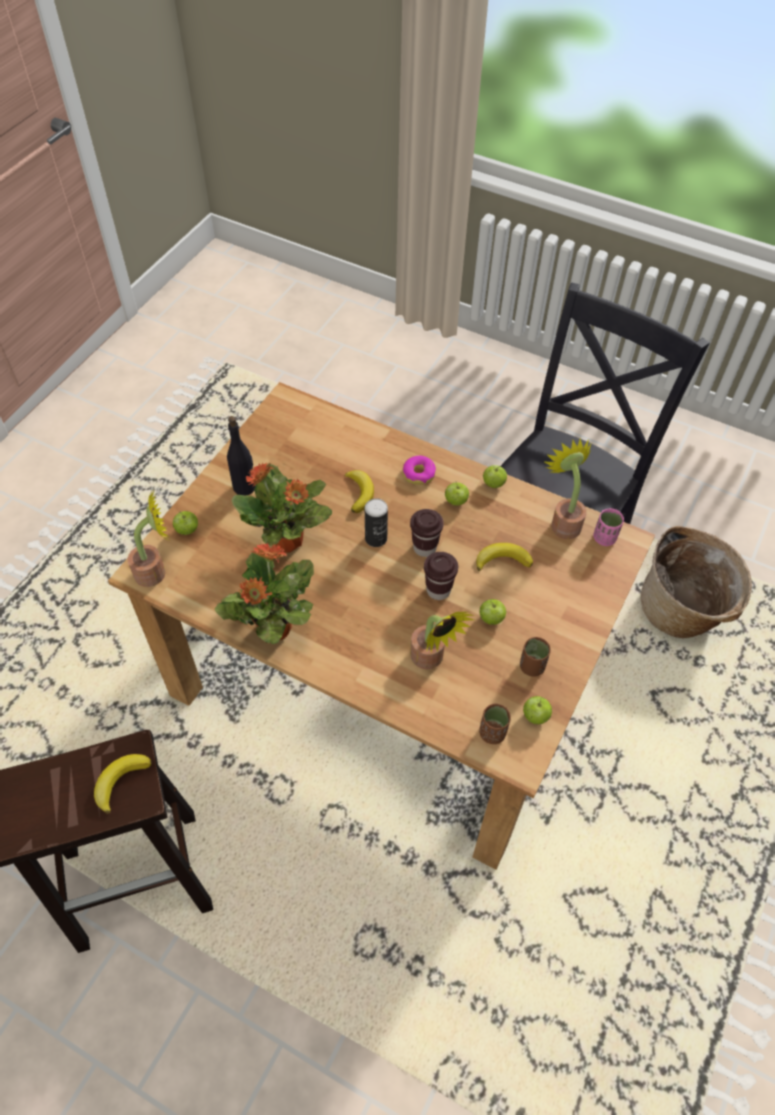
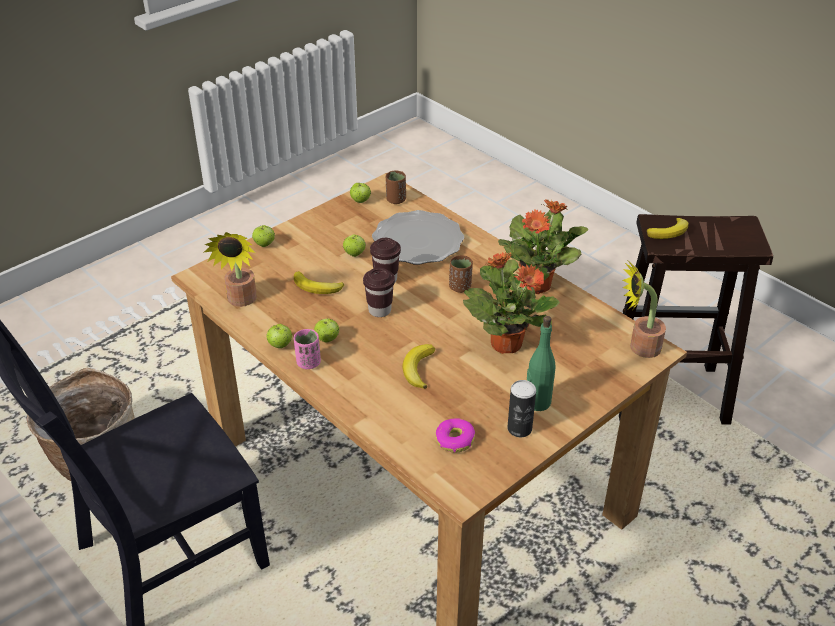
camera: 160 degrees left, 15 degrees down
(187, 530) = (605, 375): apple -> apple (264, 244)
(245, 487) = (537, 402): black bottle -> green bottle
(376, 538) = (420, 327): can -> can (519, 429)
(419, 474) = (348, 371): donut -> donut (454, 440)
(431, 660) = (417, 242): potted plant -> plate
(531, 666) = (343, 223): brown cup -> brown cup (460, 287)
(604, 538) = (216, 282): pink cup -> pink cup (308, 363)

